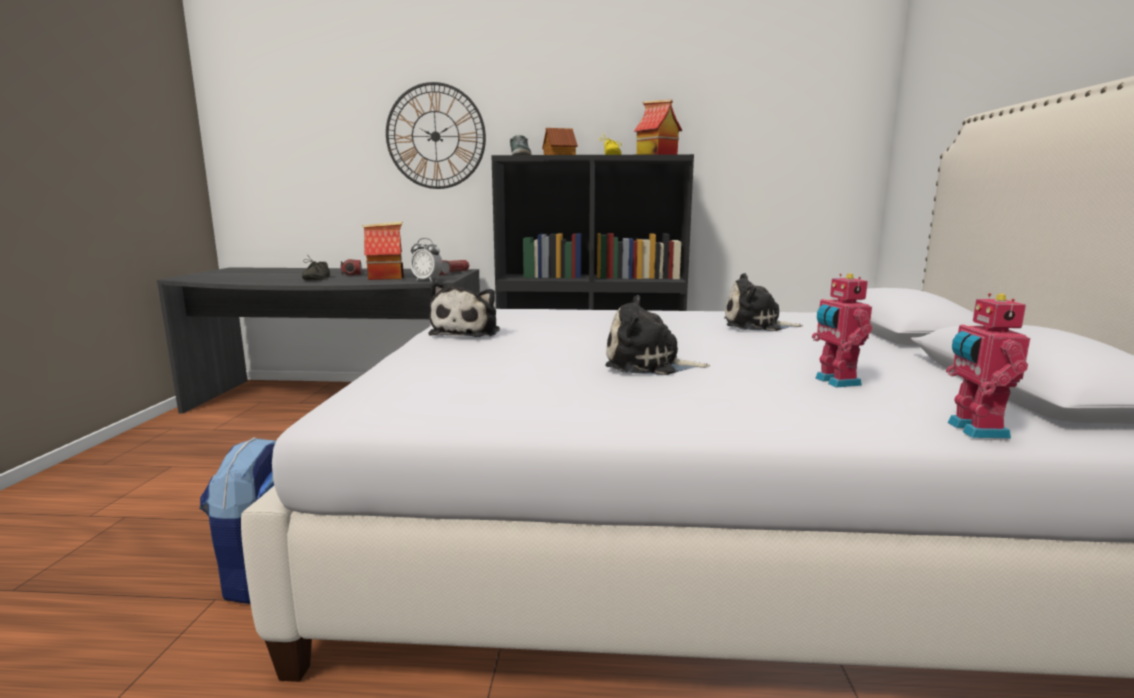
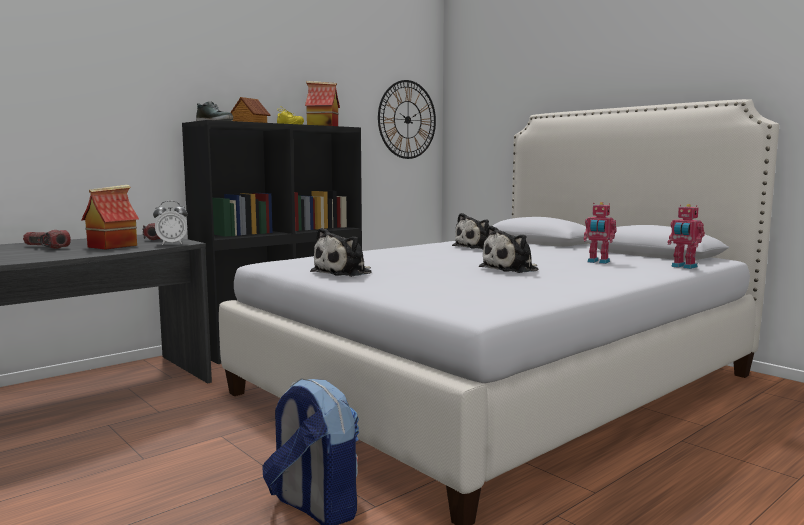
camera: 45 degrees left, 5 degrees down
(315, 279) = (33, 254): grey shoe -> none
(435, 136) = (105, 95): wall clock -> wall clock (407, 119)
(468, 332) = (344, 273): plush toy -> plush toy turned 75 degrees clockwise

